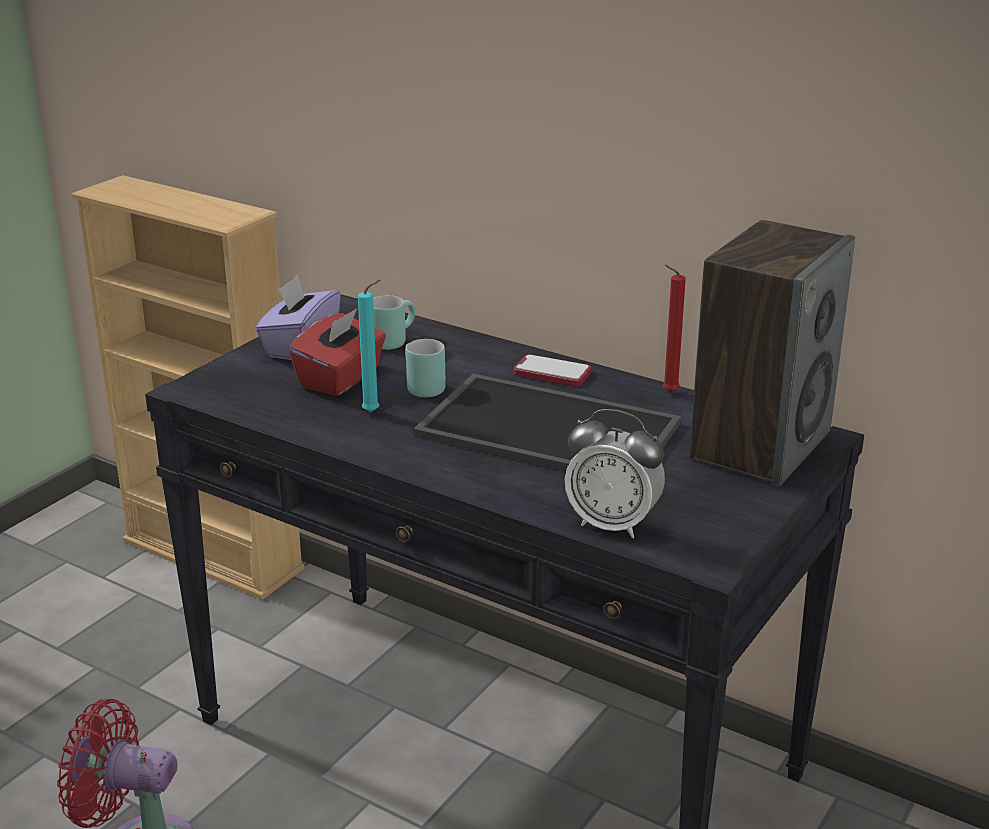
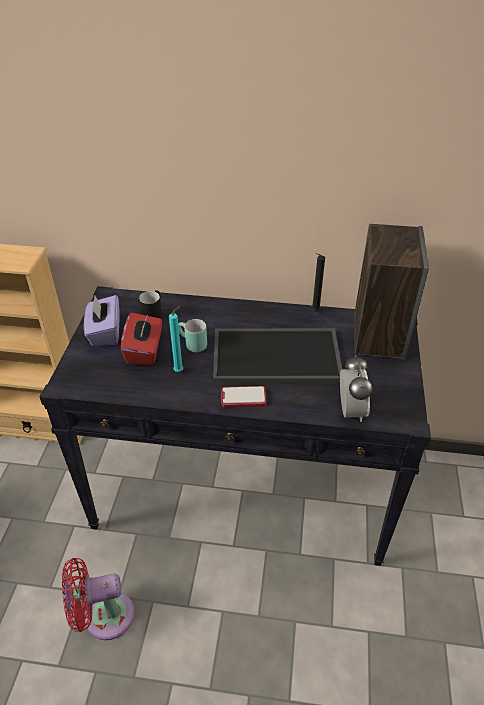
camera: 25 degrees left, 15 degrees up
(392, 340) = (152, 314): turquoise mug -> black mug
(552, 373) = (250, 314): phone -> phone (243, 398)
(612, 524) = (351, 411): alarm clock -> alarm clock turned 90 degrees counterclockwise
(667, 392) = (314, 312): red candle -> black candle

